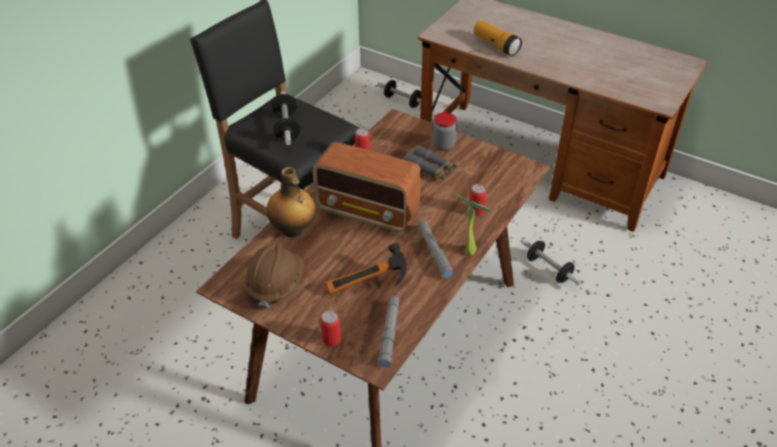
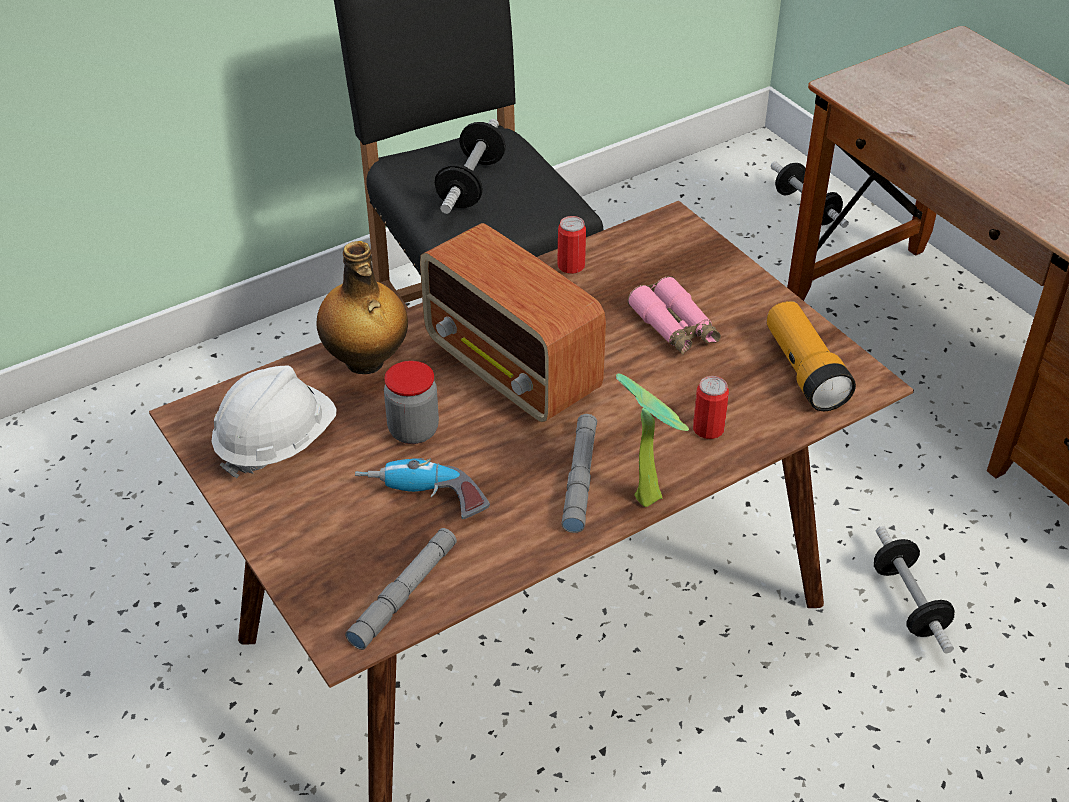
camera: 25 degrees right, 0 degrees up
(275, 284) = (276, 443): brown hard hat -> white hard hat
(331, 339) = (302, 567): can -> none
(368, 287) = (422, 500): hammer -> power drill
(430, 169) = (674, 327): grey binoculars -> pink binoculars
(443, 145) = (727, 293): jar -> jar (413, 431)
(496, 45) = (950, 135): flashlight -> flashlight (804, 371)

